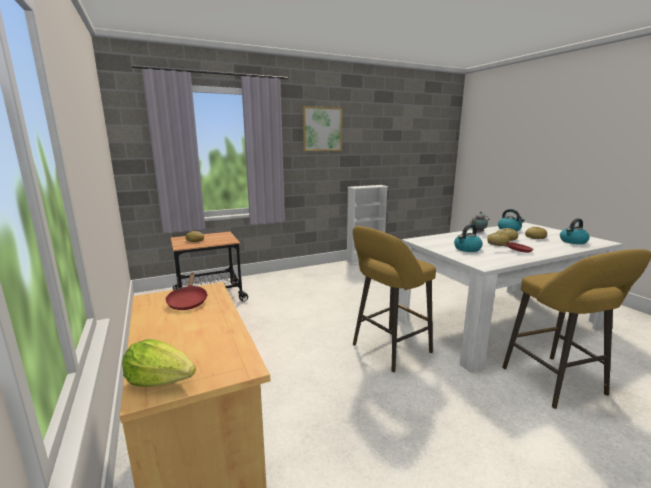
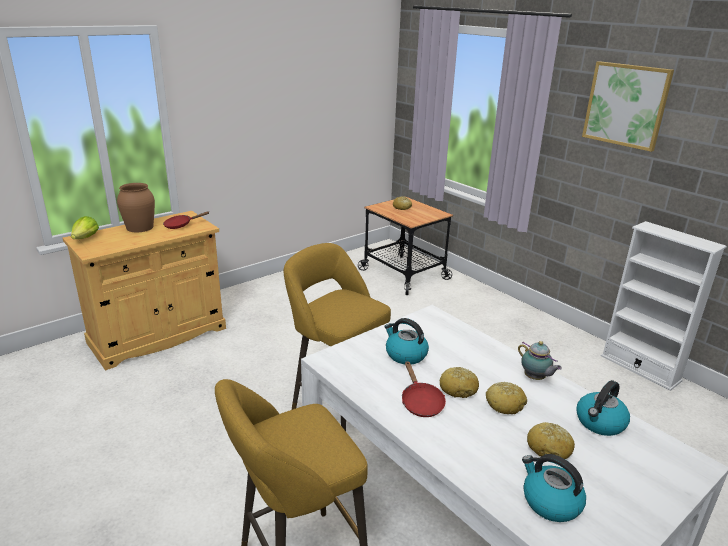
camera: 75 degrees right, 10 degrees up
(162, 330) = (139, 227): none -> brown vase

